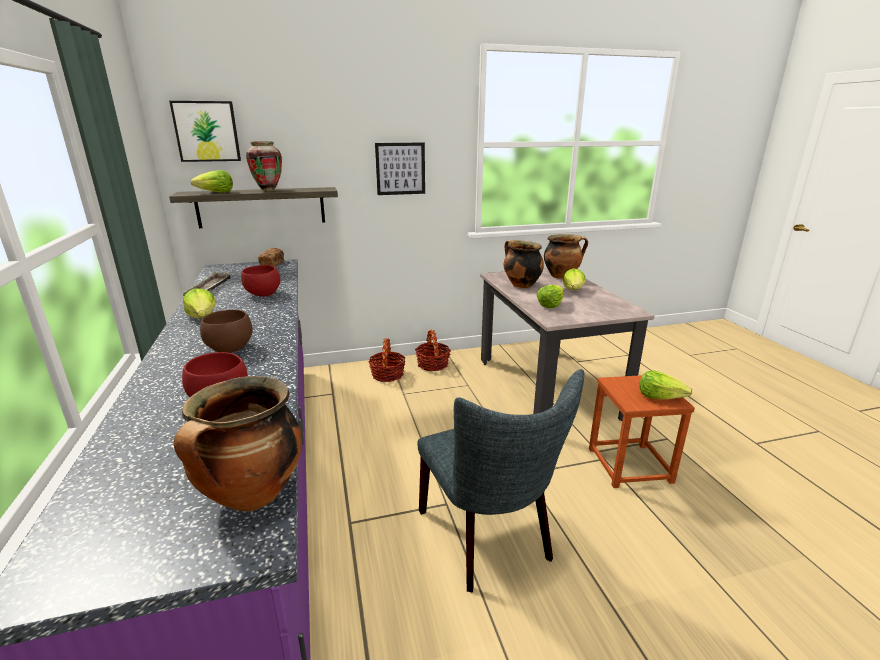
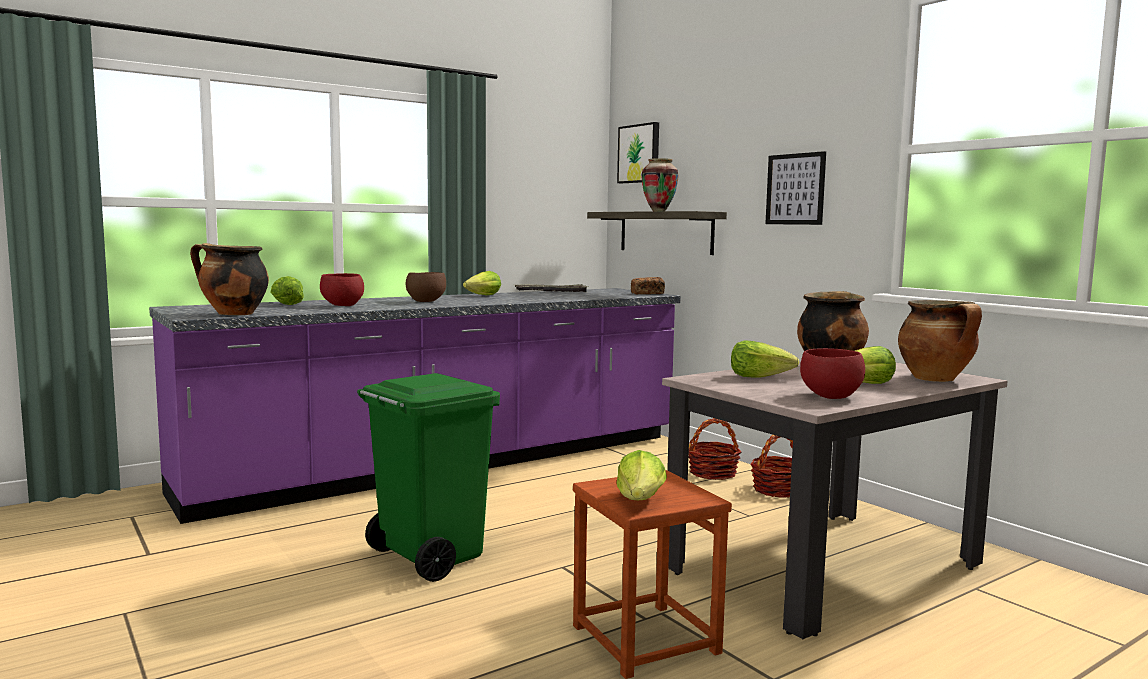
camera: 70 degrees right, 15 degrees down
(215, 193) = (620, 211): lettuce -> lettuce (285, 304)
(264, 294) = (553, 297): red bowl -> red bowl (831, 397)
(489, 539) = (429, 557): grey chair -> green trash can

